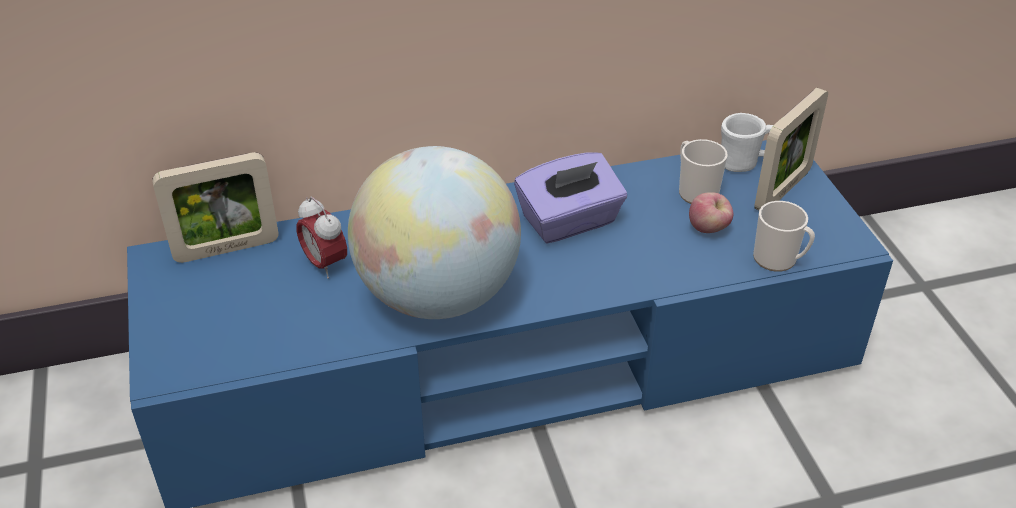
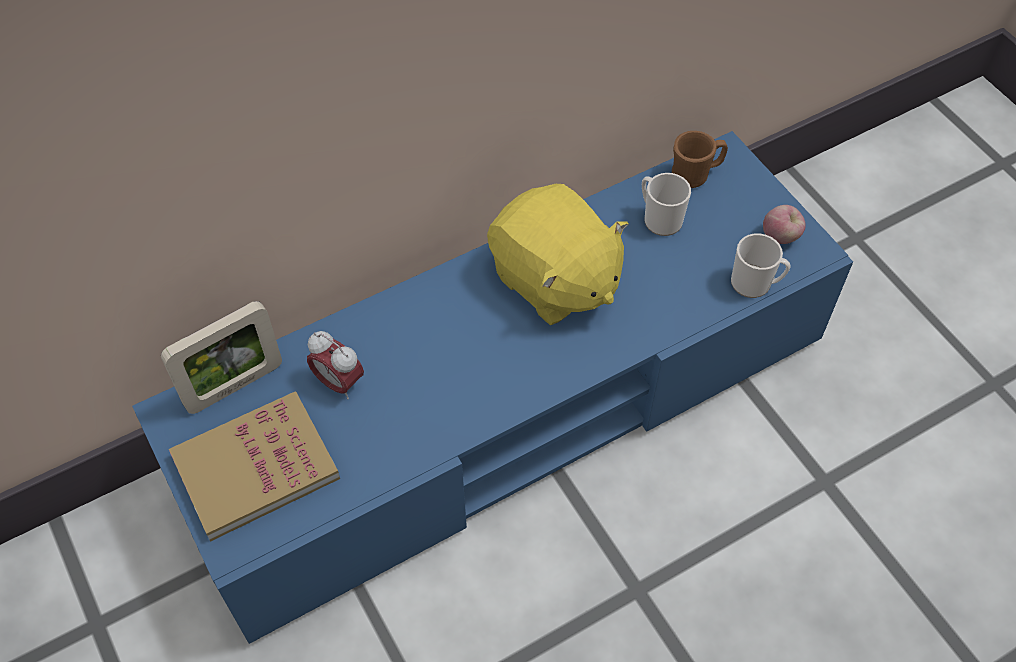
camera: 15 degrees left, 15 degrees up
(215, 316) = (255, 467): none -> book
(438, 295) = (459, 394): globe -> none
(569, 221) = (554, 280): purple tissue box -> yellow plush toy
(708, 229) = (683, 262): apple -> apple (780, 237)
(744, 163) = (695, 175): white mug -> brown mug
(782, 190) = (738, 201): picture frame -> none

